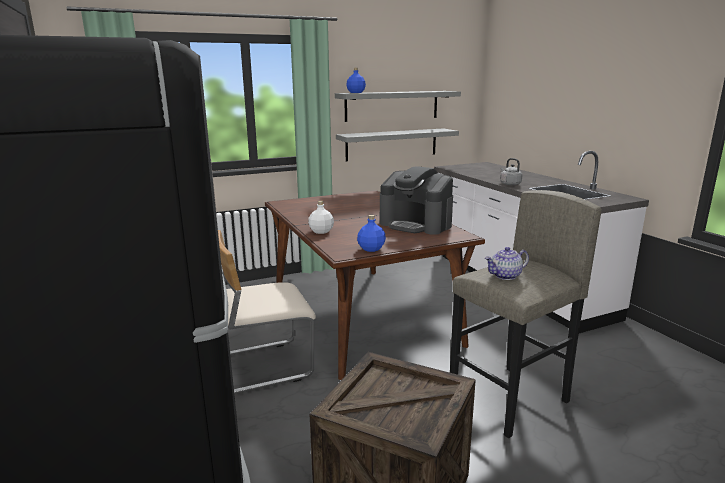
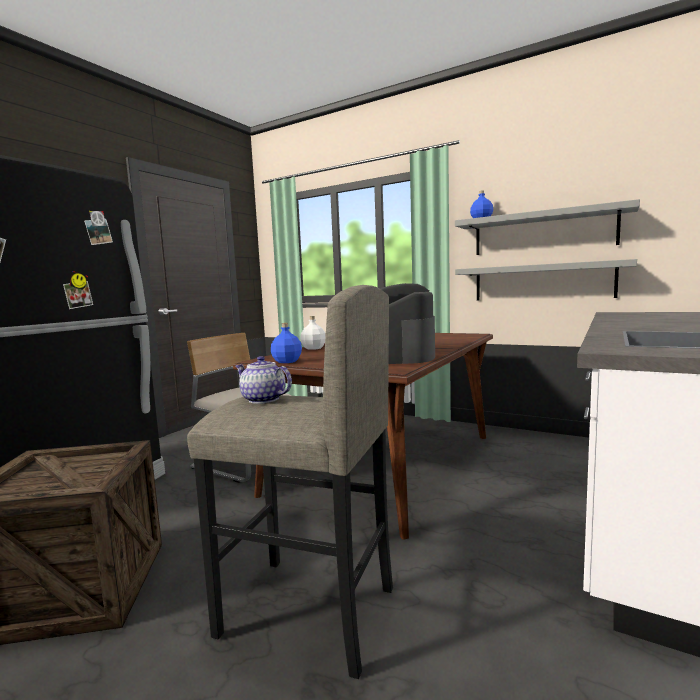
camera: 55 degrees right, 10 degrees down
(509, 184) = (614, 326): grey kettle -> none

